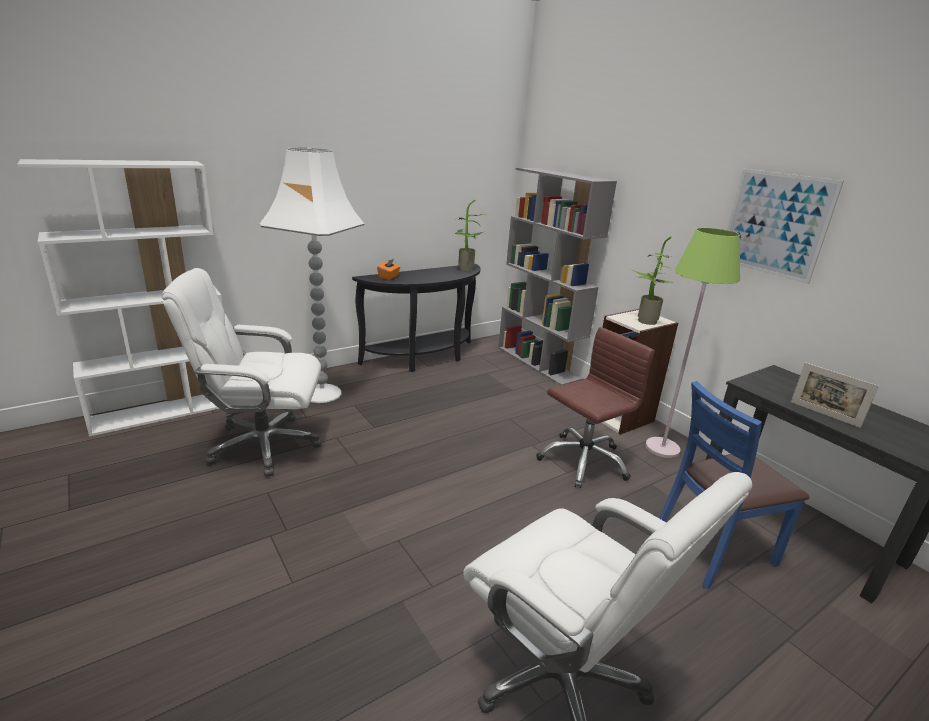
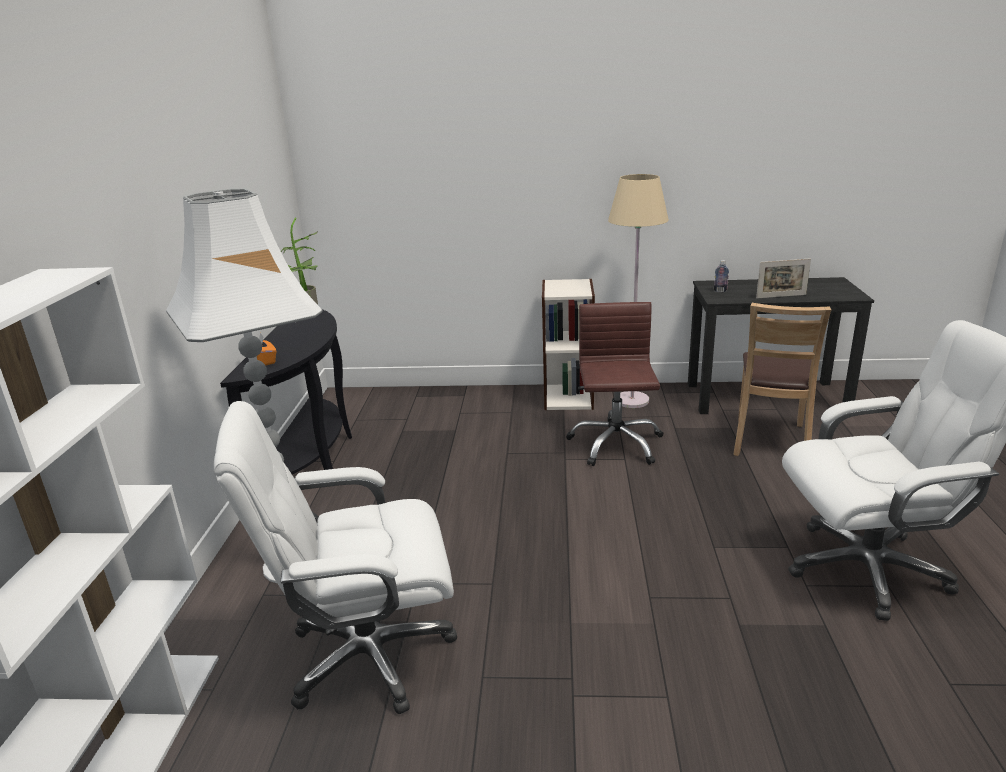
camera: 50 degrees left, 0 degrees up
(262, 445) = (367, 655): white office chair -> white office chair turned 45 degrees clockwise
(539, 363) = (422, 394): grey bookcase -> none
(644, 321) = (574, 288): potted plant -> none
(662, 448) = (632, 400): green floor lamp -> beige floor lamp
(712, 549) = (770, 440): blue chair -> brown chair
(772, 381) = (720, 291): none -> bottle
(775, 224) = (661, 159): picture -> none

